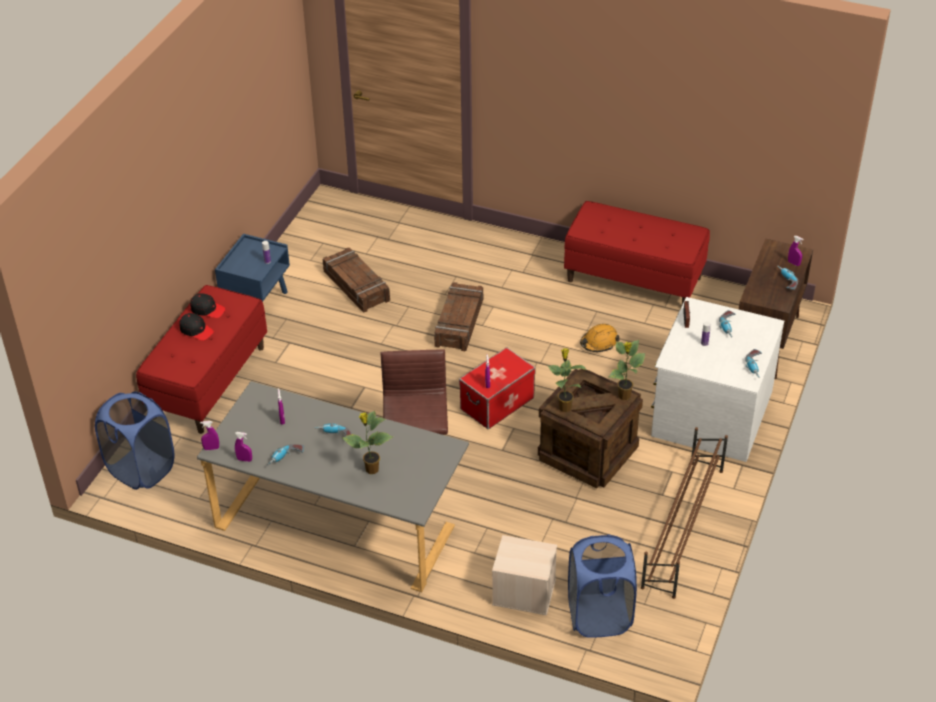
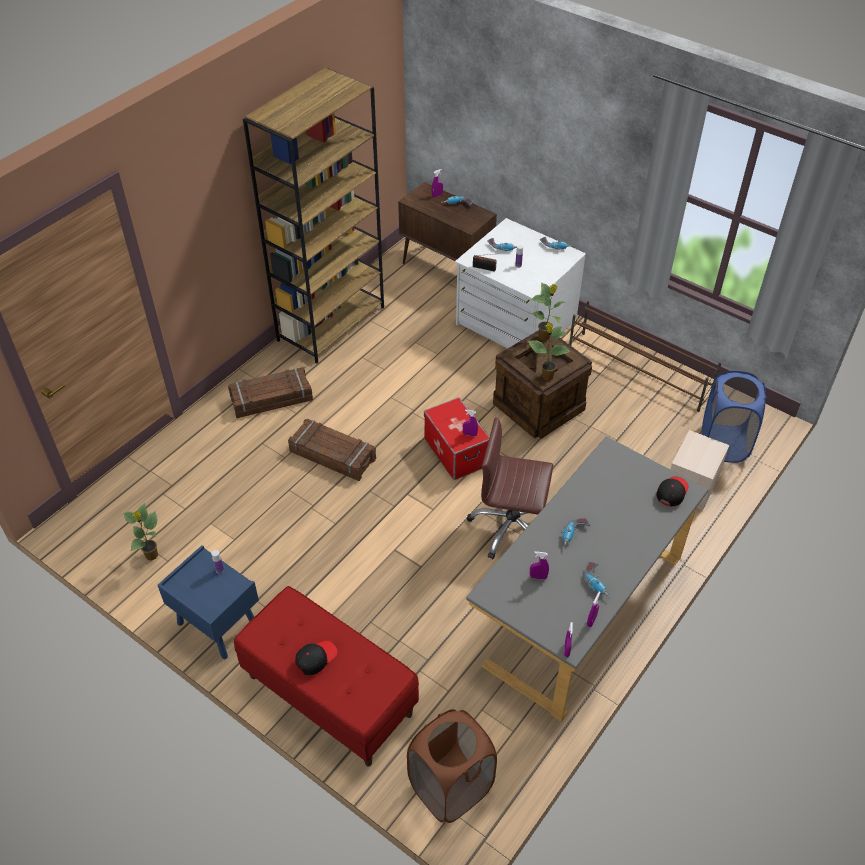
camera: 75 degrees left, 5 degrees up
(141, 469) = (450, 788): blue laundry basket -> brown laundry basket
(207, 309) = (282, 641): black cap -> black cap (672, 492)
(356, 286) = (234, 527): crate -> crate (271, 399)
(371, 470) = (629, 515): potted plant -> potted plant (152, 556)
(599, 343) = (404, 365): orange hard hat -> none
(634, 279) = (331, 323): red bench -> brown bookcase

